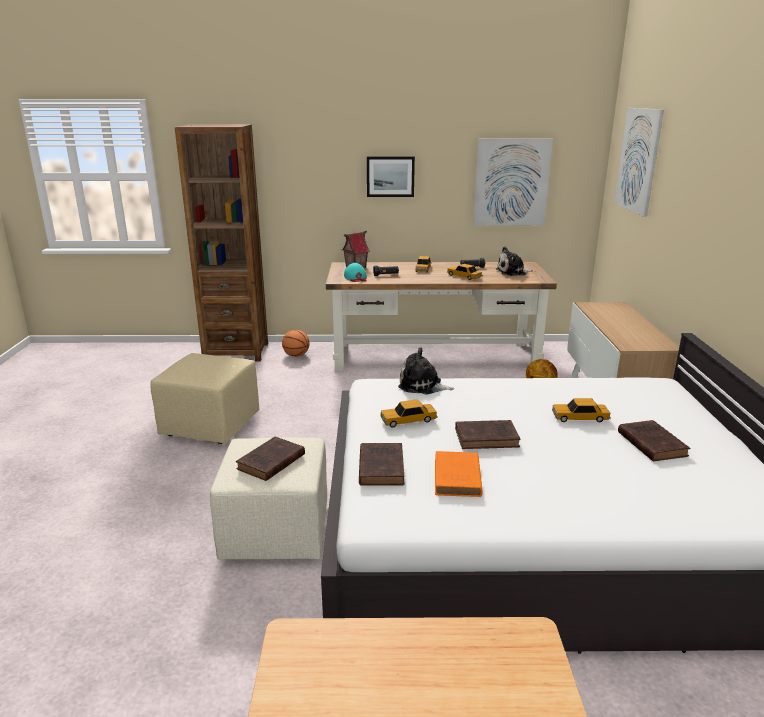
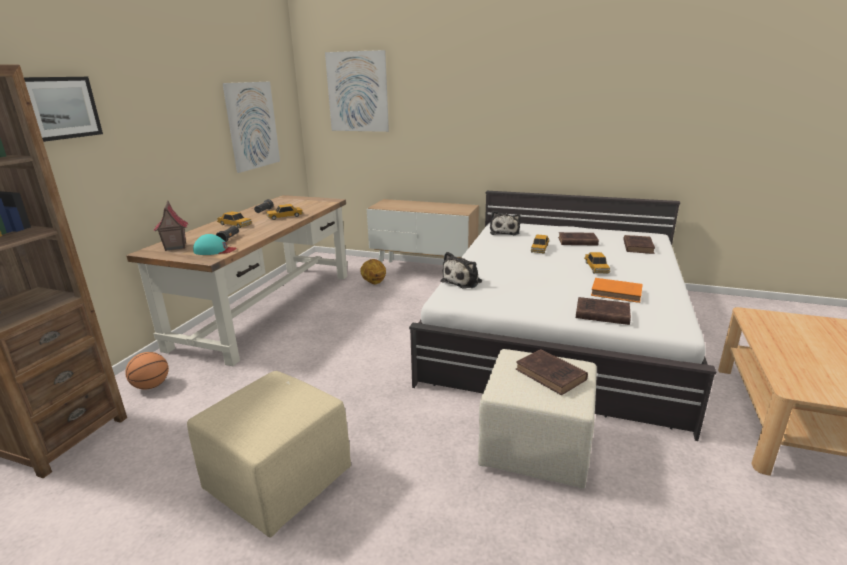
camera: 70 degrees left, 0 degrees up
(390, 176) = (159, 132): picture -> picture (60, 108)
(408, 420) = (527, 294): toy car -> toy car (596, 268)
(488, 438) = (562, 275): brown book -> brown book (638, 246)
(512, 272) = (299, 204): plush toy -> plush toy (504, 232)

